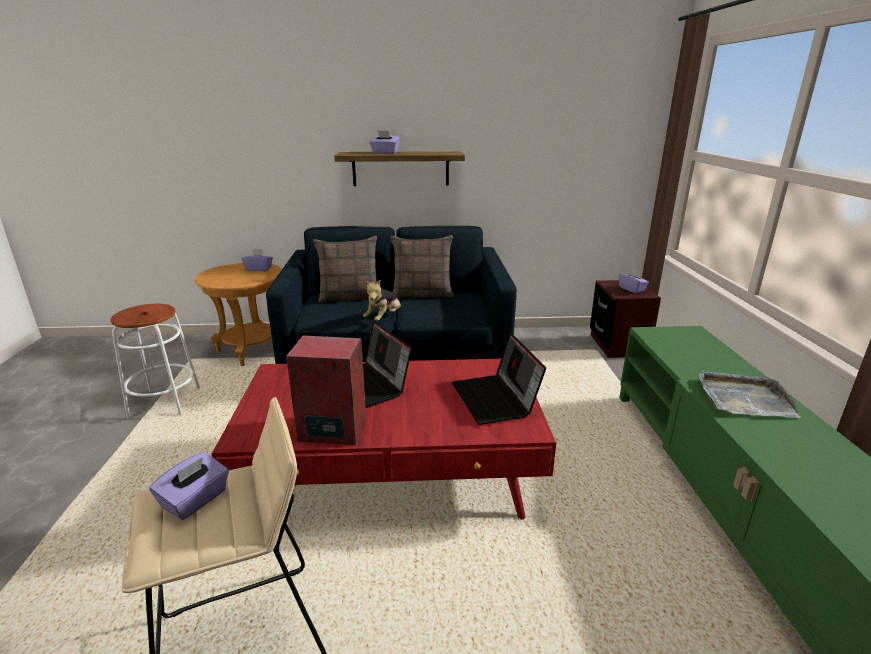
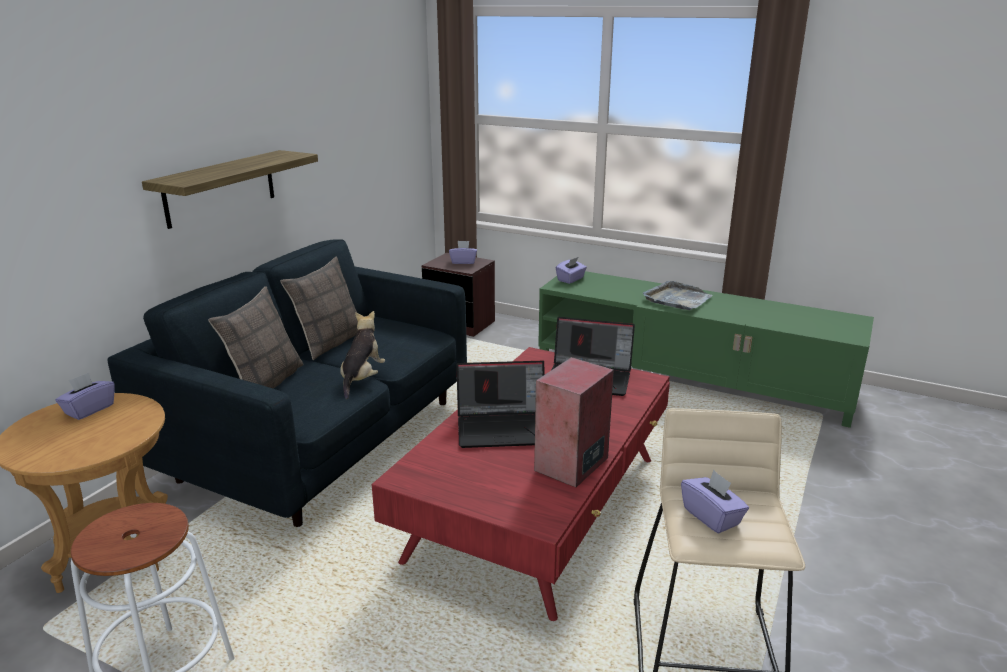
camera: 60 degrees left, 0 degrees up
(384, 153) = (220, 170): purple tissue box -> purple tissue box (571, 279)
(384, 318) = (362, 378): plush toy -> plush toy turned 135 degrees counterclockwise

